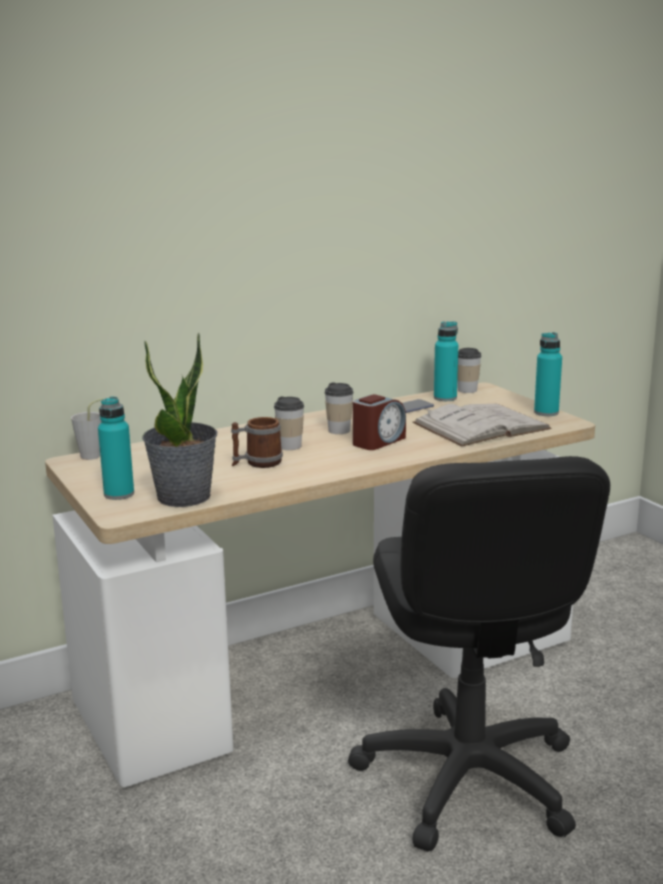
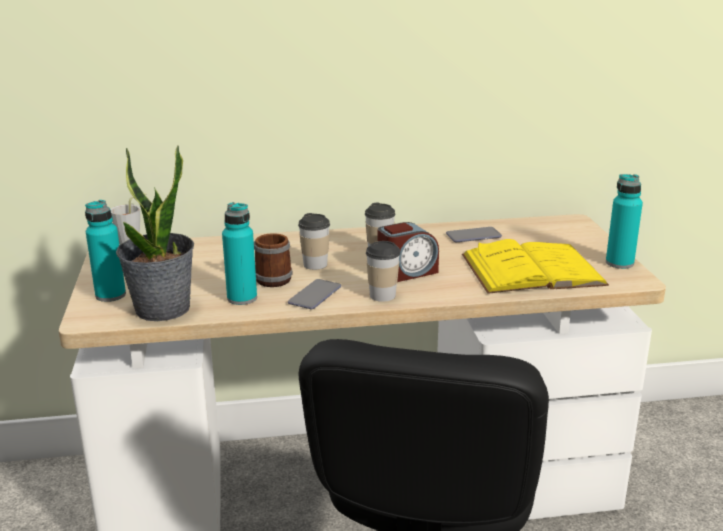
camera: 20 degrees right, 5 degrees up
(315, 468) = (315, 295): none -> phone
(445, 398) = (522, 228): turquoise bottle -> turquoise bottle (242, 298)
(467, 390) = (555, 222): cup -> cup (382, 295)
(481, 426) = (532, 269): white book -> yellow book

